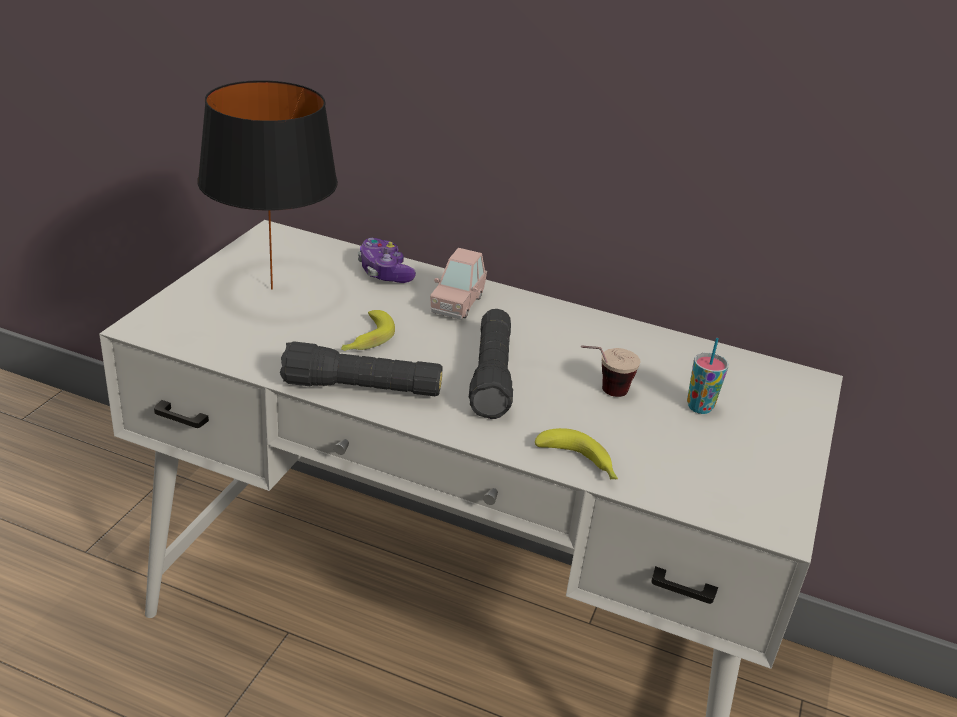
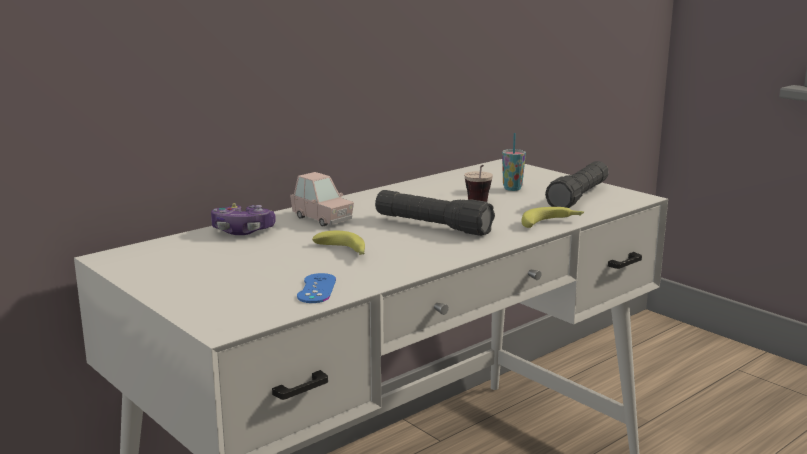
camera: 60 degrees left, 15 degrees down
(254, 349) = (317, 288): none -> blue game controller
(273, 289) = (219, 270): black table lamp -> none
(362, 388) = (414, 262): black flashlight -> black flashlight (578, 197)

